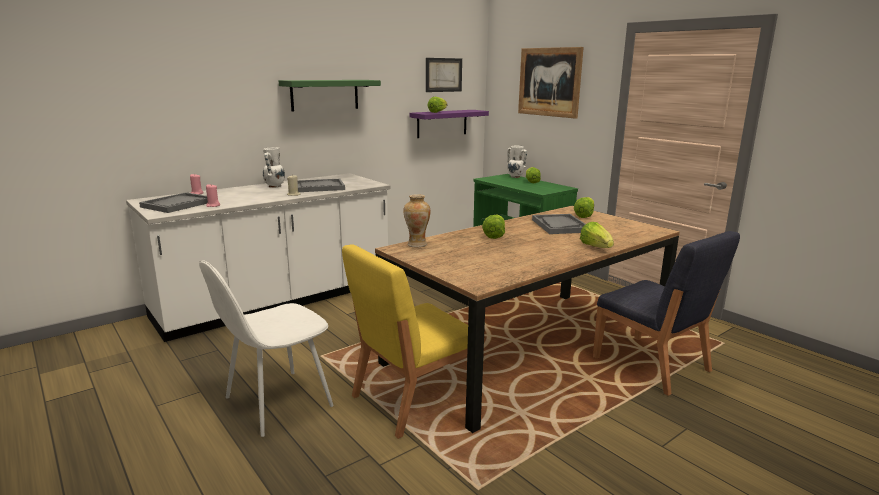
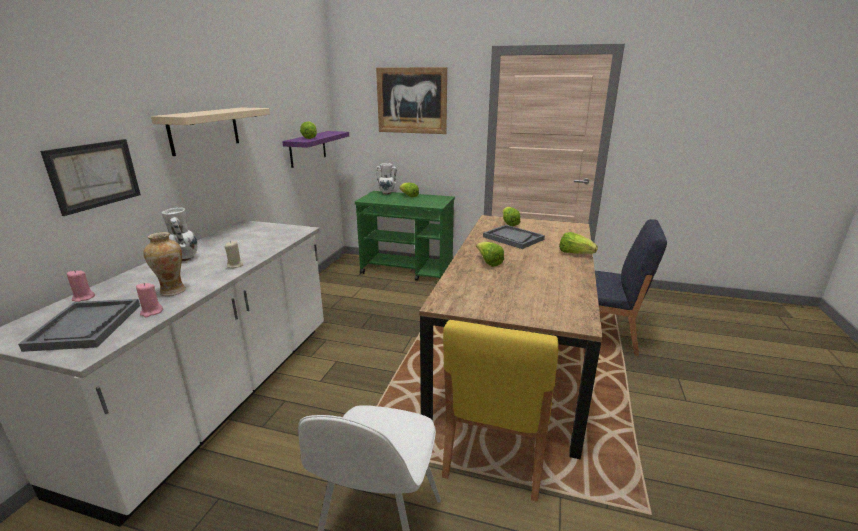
camera: 35 degrees left, 5 degrees up
(319, 187) = (246, 247): grey tray -> none
(325, 95) = (204, 130): green shelf -> beige shelf
(417, 244) = (448, 293): vase -> vase (172, 291)
(443, 75) = (303, 96): picture -> picture (94, 175)

